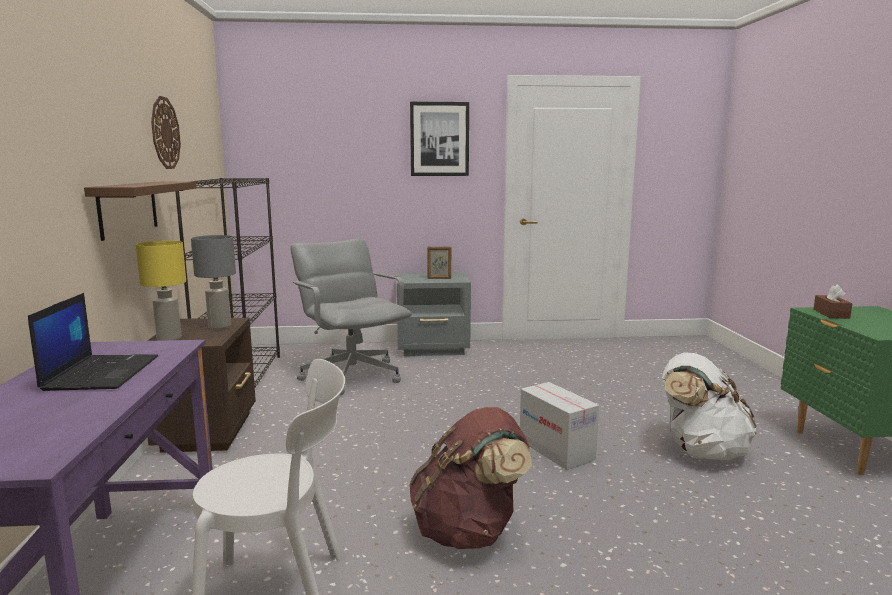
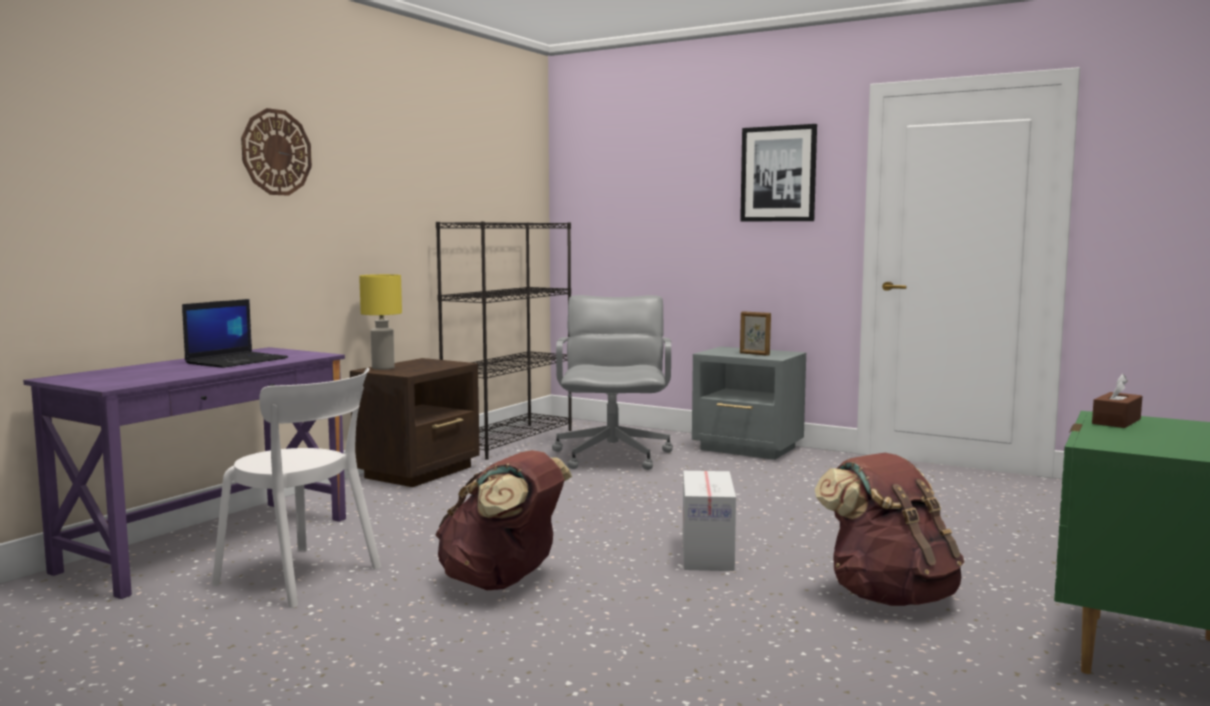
camera: 35 degrees right, 5 degrees down
(128, 208) = (365, 242): brown shelf -> none
(165, 133) = (435, 174): wall clock -> wall clock (276, 152)
(219, 326) = (438, 365): grey table lamp -> none
(701, 451) = (889, 596): white backpack -> brown backpack

